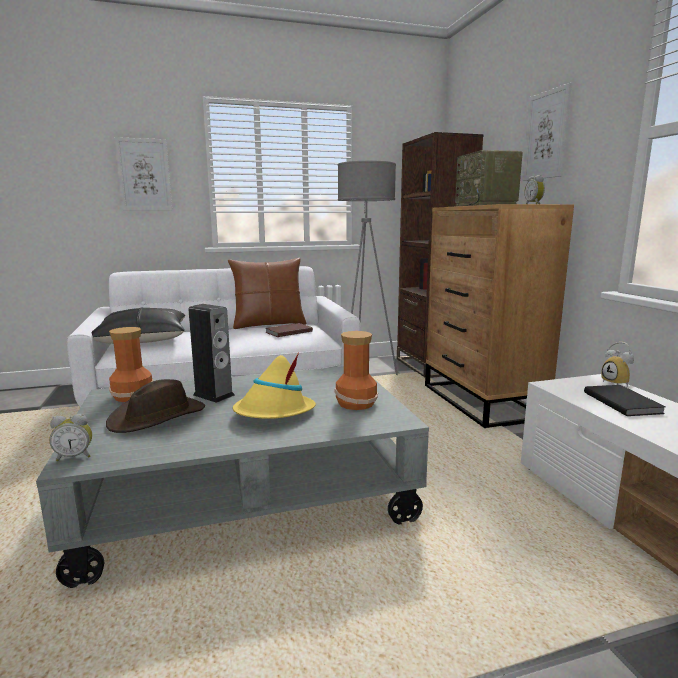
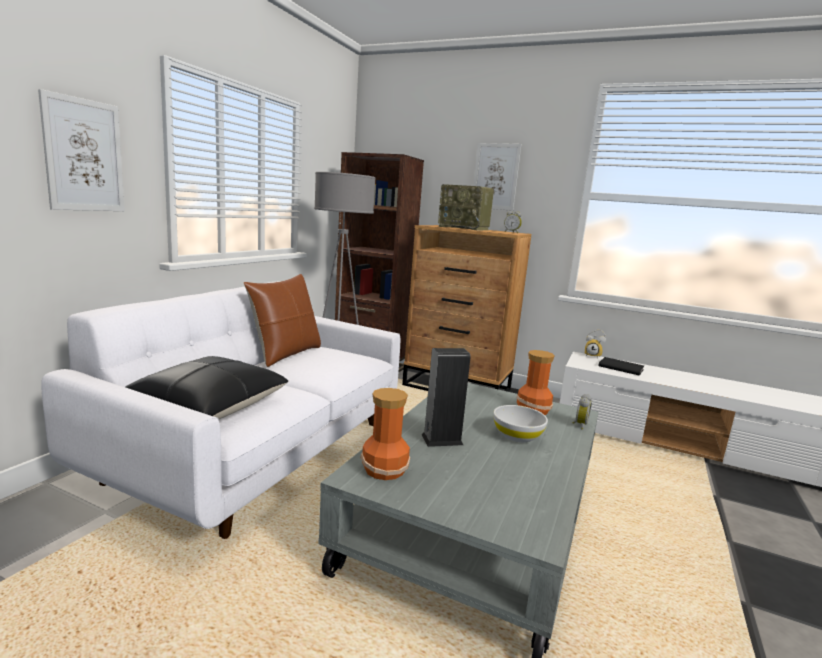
camera: 50 degrees left, 0 degrees up
(75, 456) = (524, 536): alarm clock -> alarm clock (579, 425)
(158, 417) = (467, 475): brown hat -> none
(274, 412) = (517, 436): yellow hat -> white bowl
(287, 332) = (334, 359): brown book -> none

